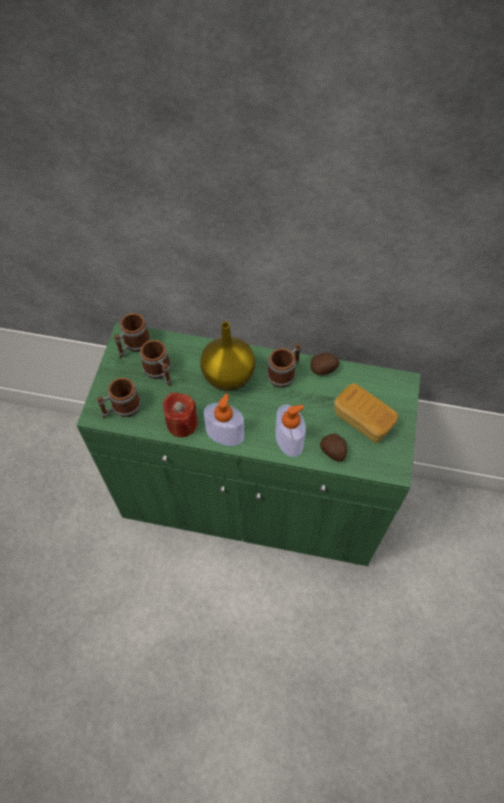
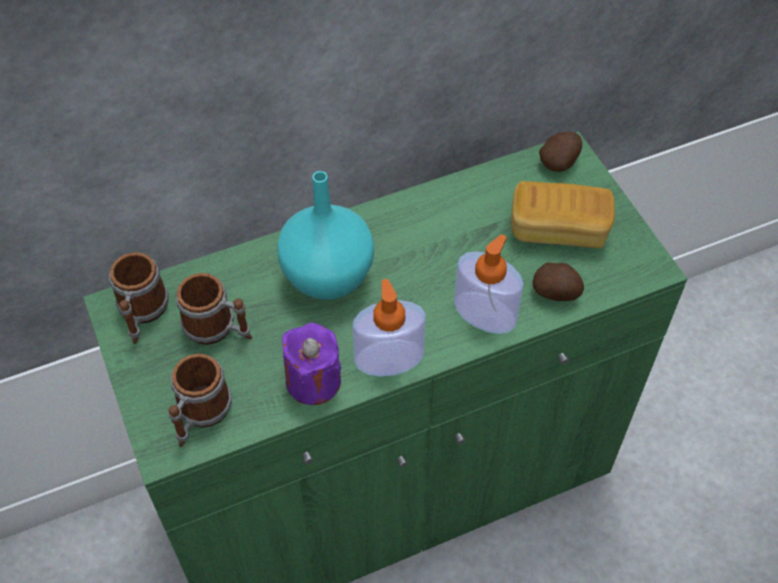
camera: 35 degrees left, 5 degrees down
(182, 424) = (313, 381): red candle -> purple candle
(229, 377) = (329, 276): yellow vase -> turquoise vase
(284, 373) = (404, 228): mug -> none
(324, 369) = (452, 193): potato -> potato (560, 162)

